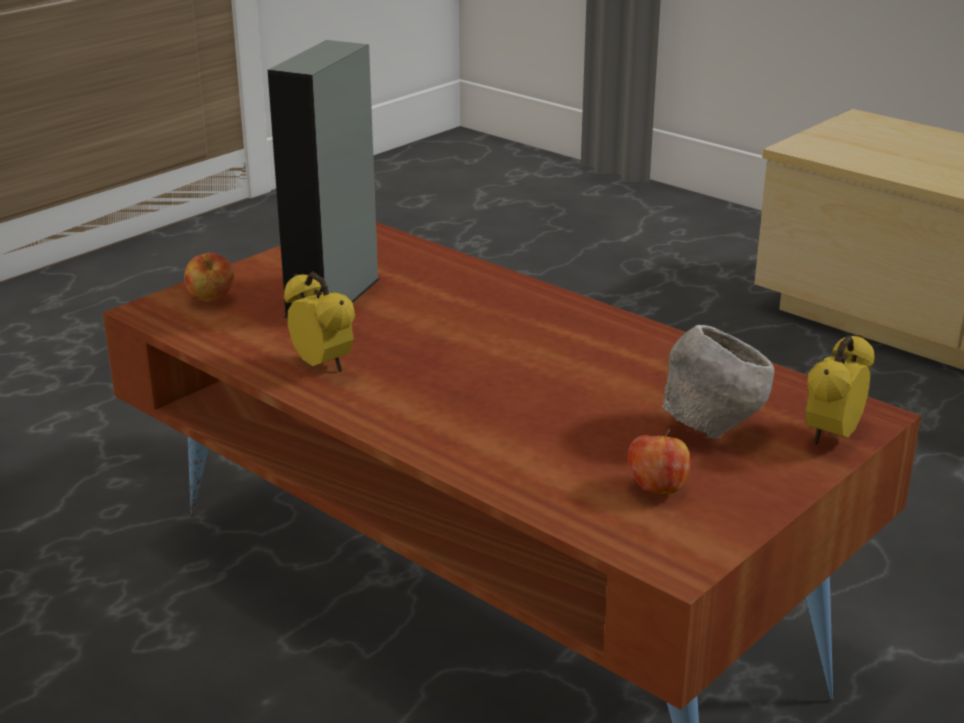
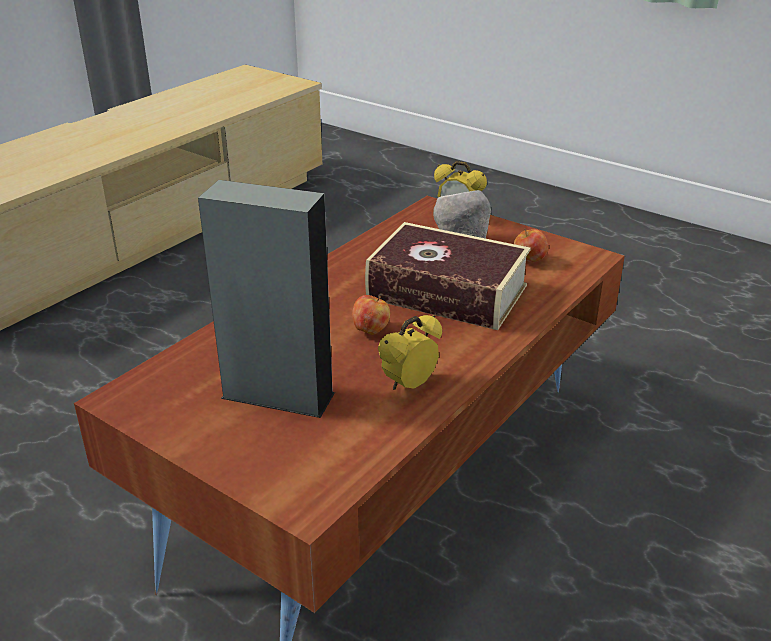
camera: 95 degrees left, 5 degrees up
(211, 300) = (282, 468): apple -> apple (371, 330)
(549, 406) = (447, 292): none -> book

